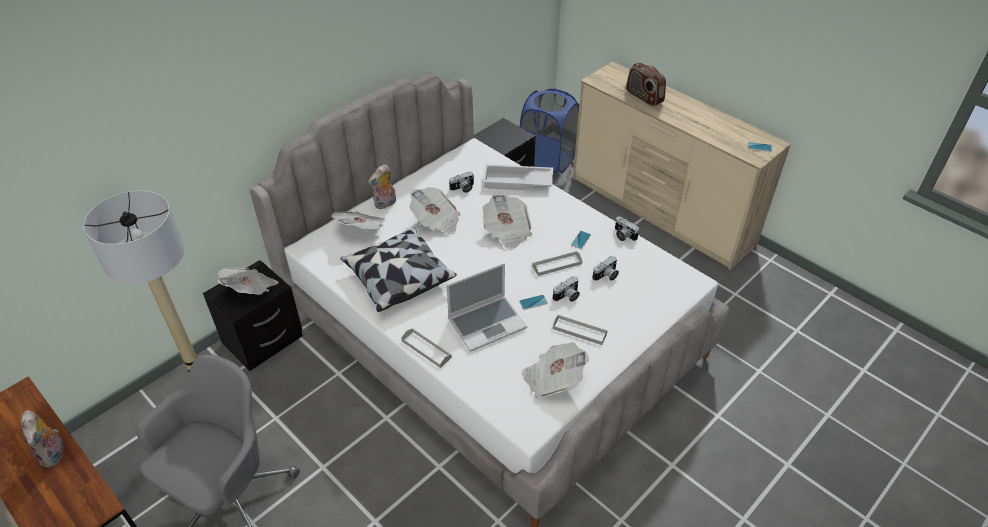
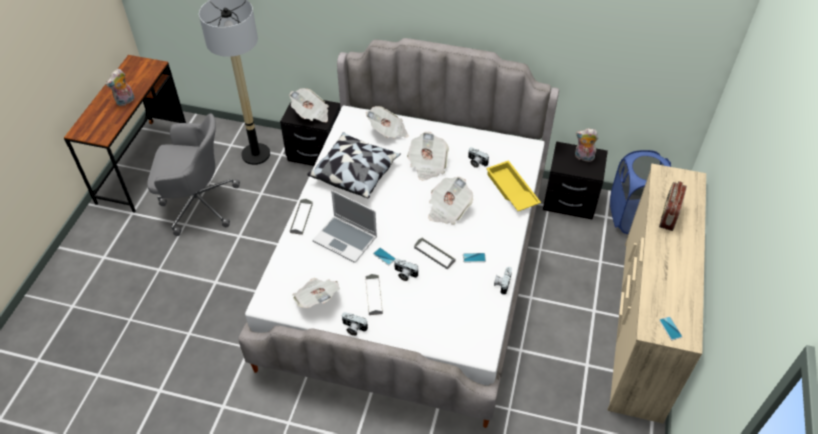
camera: 60 degrees right, 5 degrees up
(385, 204) = (423, 130): plush toy -> plush toy (583, 157)
(517, 182) = (511, 190): white tray -> yellow tray
(606, 276) = (445, 290): camera -> camera (353, 328)

